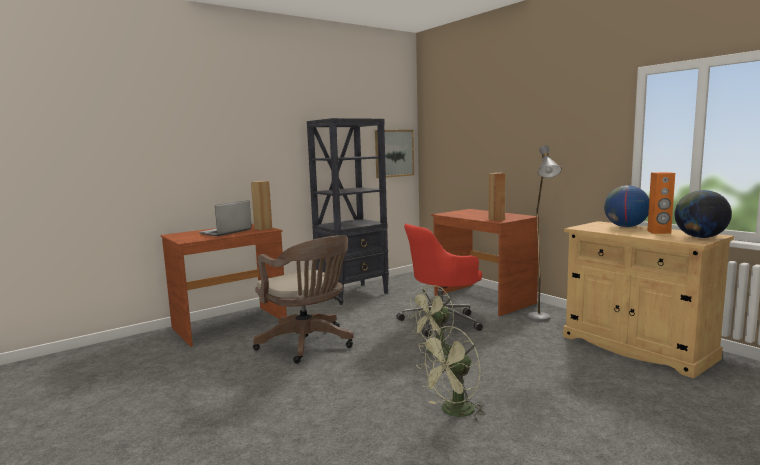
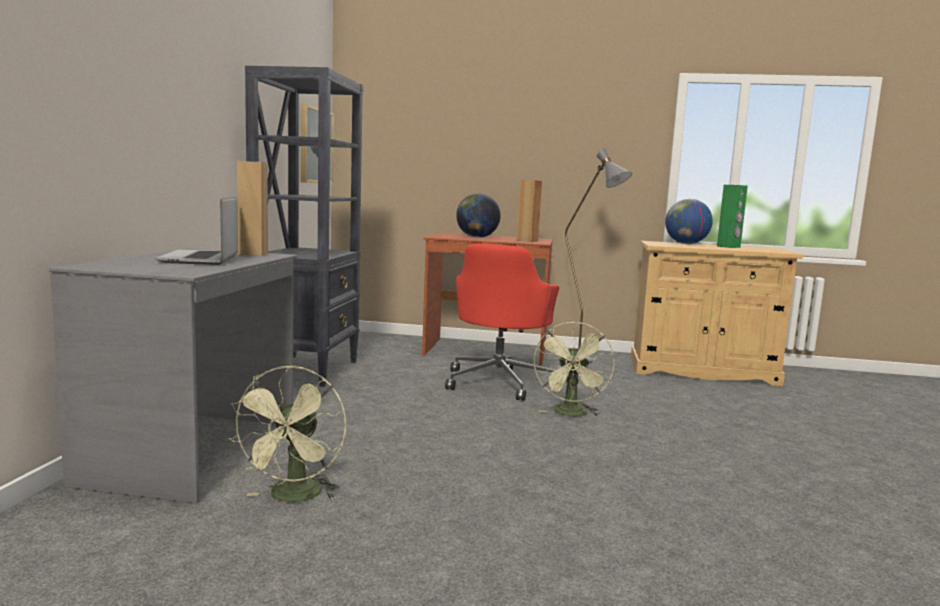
camera: 45 degrees left, 0 degrees up
(230, 325) = (195, 452): brown desk -> grey desk
(308, 344) = (403, 444): brown office chair -> none
(453, 412) = (723, 465): green fan -> green fan (293, 497)
(659, 232) = (728, 247): orange speaker -> green speaker
(700, 237) = (771, 249): globe -> globe (477, 237)

